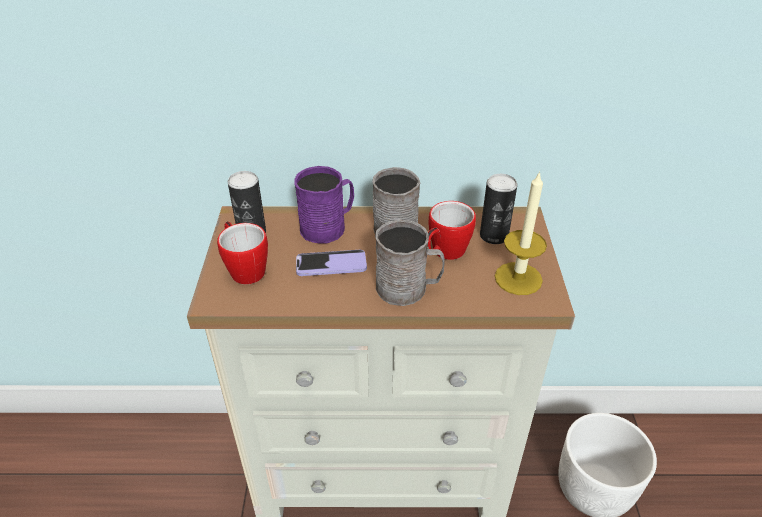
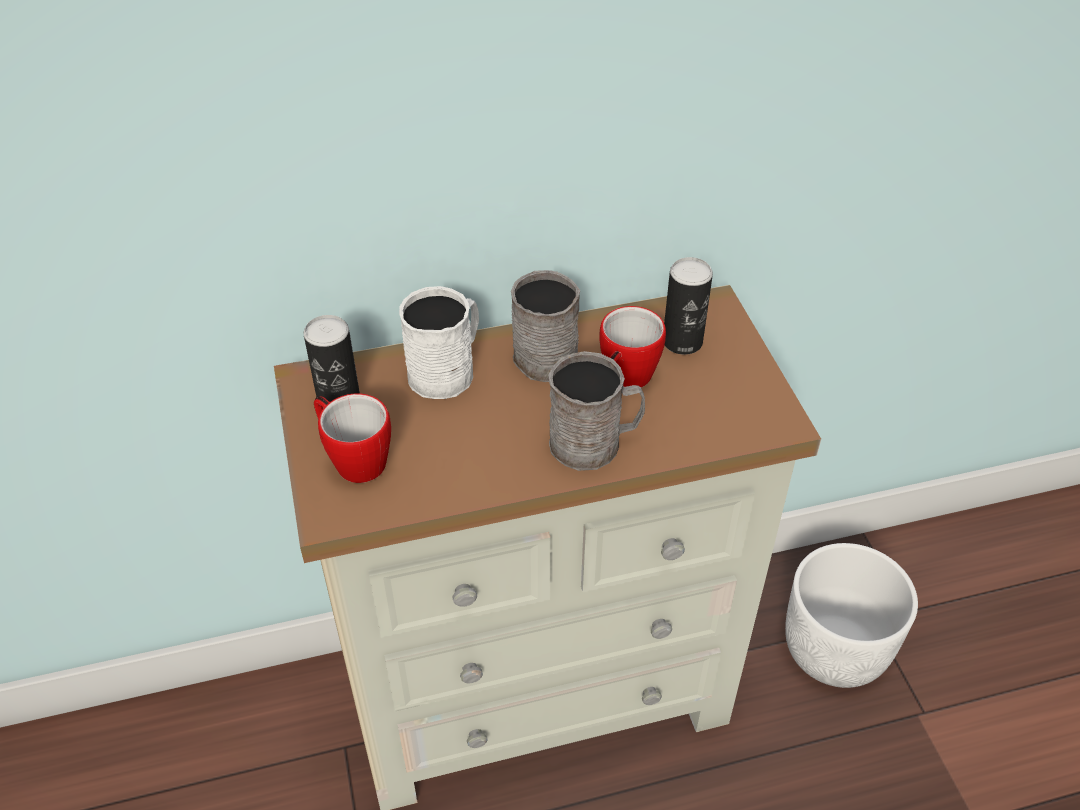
camera: 15 degrees left, 5 degrees up
(328, 227) = (447, 370): purple mug -> white mug
(331, 265) = (475, 428): phone -> none
(518, 278) = (734, 399): candle -> none

